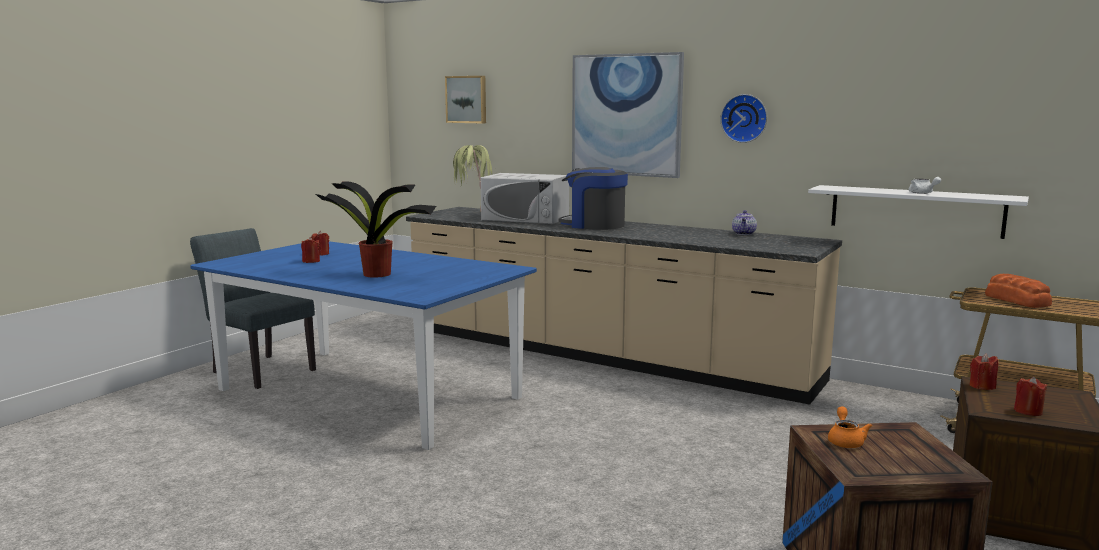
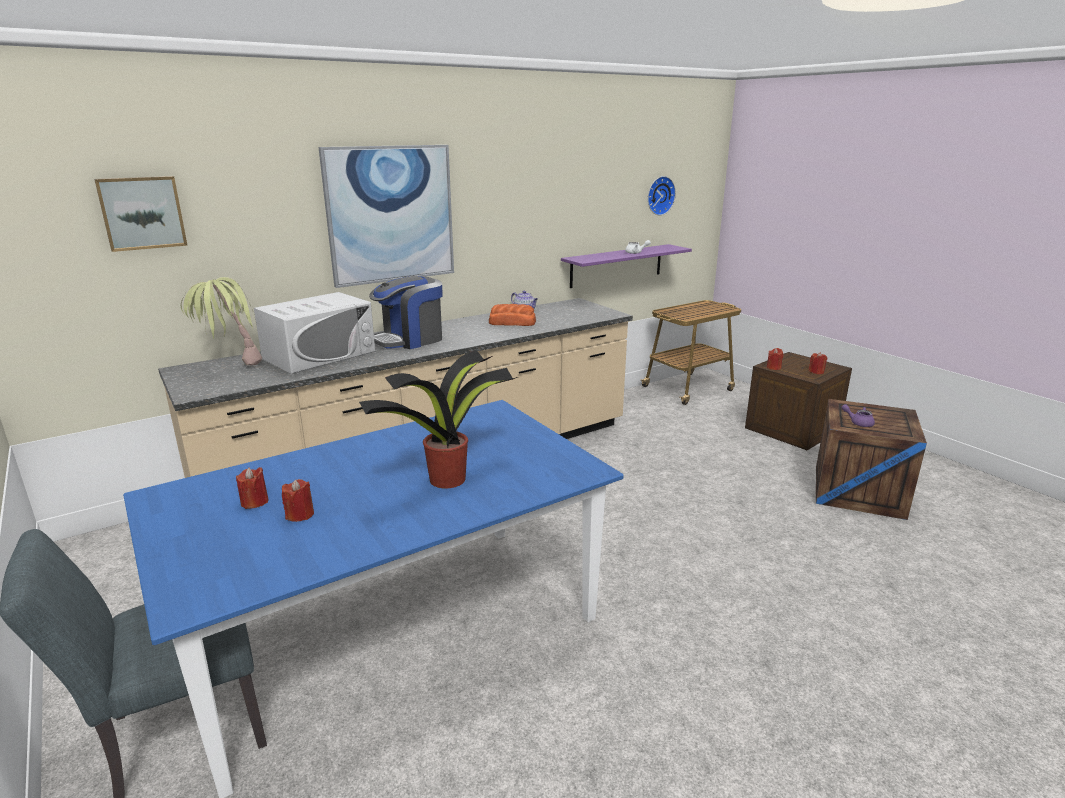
camera: 65 degrees left, 10 degrees up
(744, 118) = (504, 207): wall clock -> wall clock (659, 195)
(845, 441) = (858, 423): orange teapot -> purple teapot
(915, 211) = (616, 265): white shelf -> purple shelf
(1016, 300) = (691, 312): bread -> bread (512, 322)

